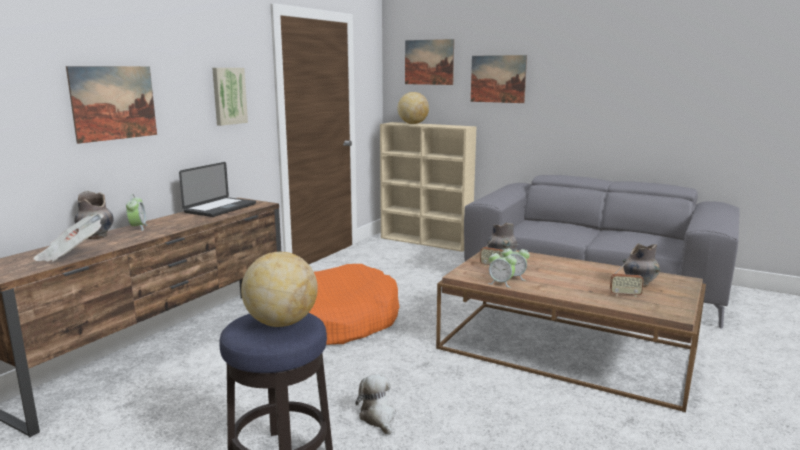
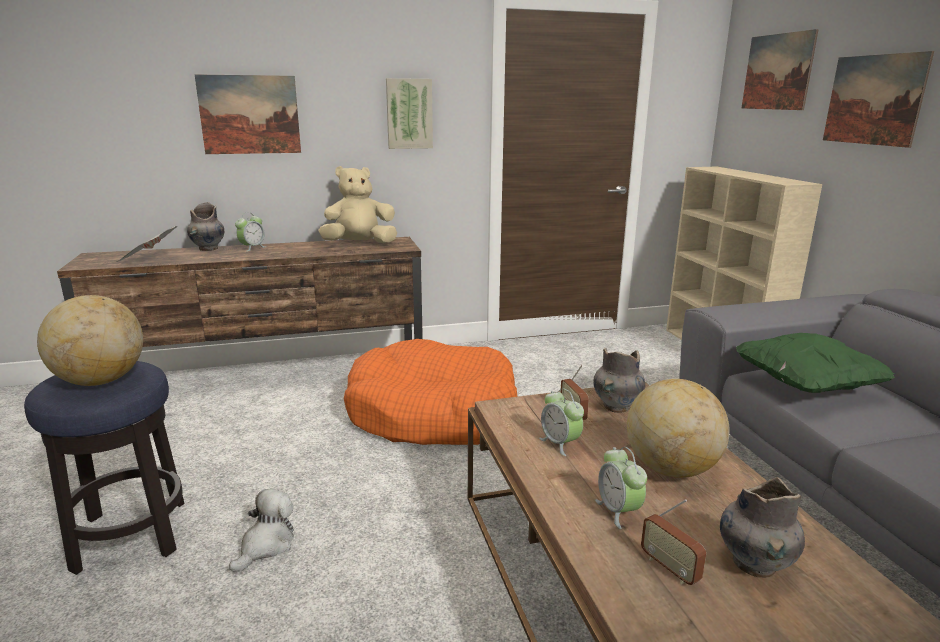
camera: 45 degrees right, 5 degrees up
(220, 208) = (359, 244): laptop -> beige plush toy
(413, 124) = (732, 171): globe -> globe (671, 468)
(501, 283) = (519, 444): alarm clock -> alarm clock (618, 511)
(541, 229) = (805, 385): none -> green pillow

